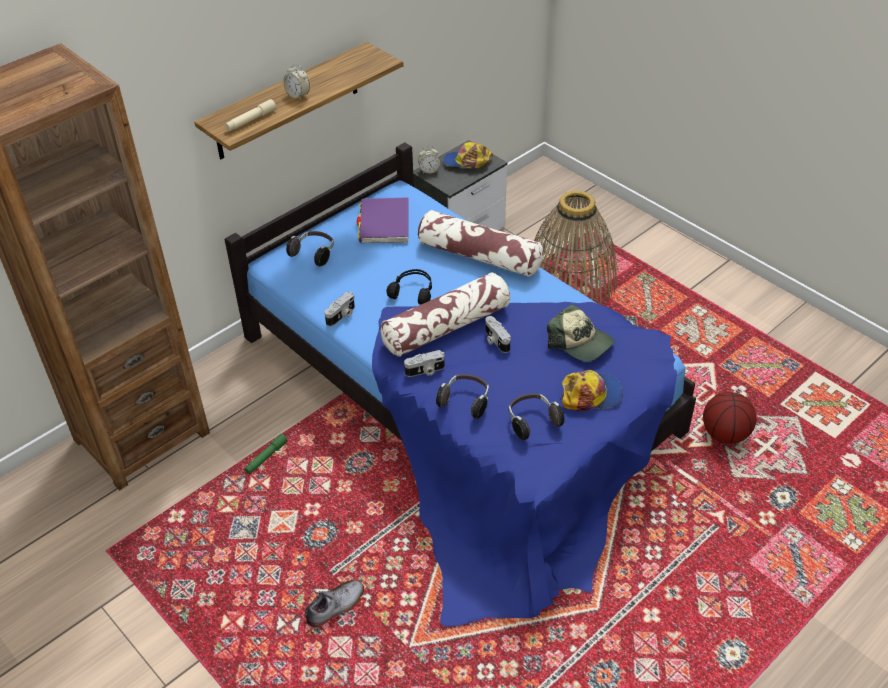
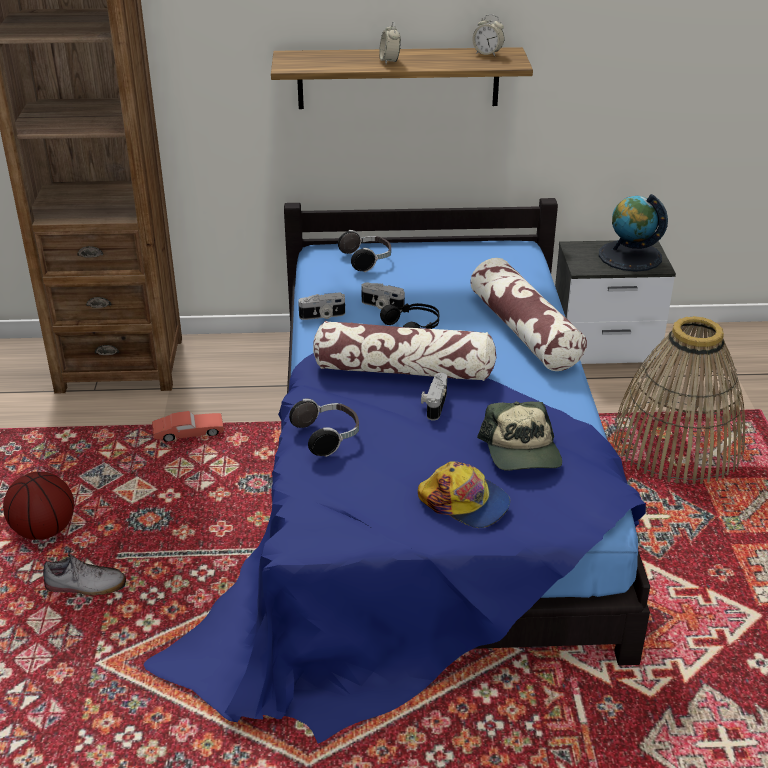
camera: 40 degrees right, 10 degrees down
(251, 120) = (319, 64): beige flashlight -> none
(266, 457) = (188, 434): green flashlight -> red toy car
(384, 223) = (465, 265): purple book -> none
(425, 371) = (328, 393): camera -> camera (381, 306)
(429, 170) = (578, 247): alarm clock -> alarm clock (487, 54)
(467, 162) = (630, 256): cap -> globe
(532, 422) = (367, 490): headphones -> none
(725, 434) = (686, 697): basketball -> basketball (45, 530)

